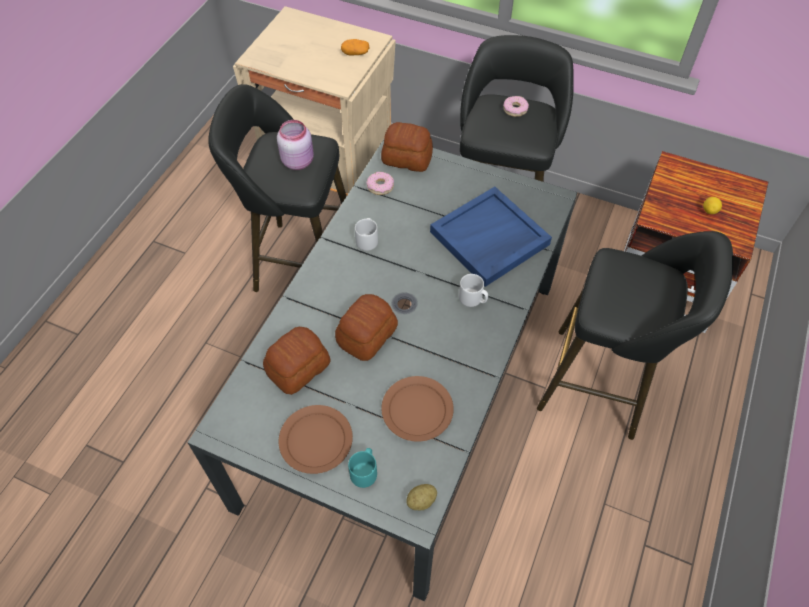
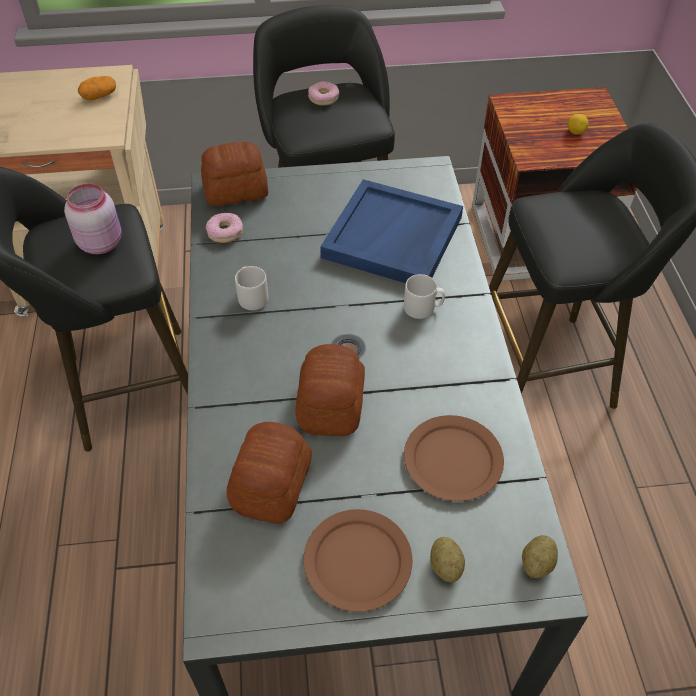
camera: 30 degrees left, 5 degrees down
(365, 471) = (445, 566): turquoise mug -> potato

